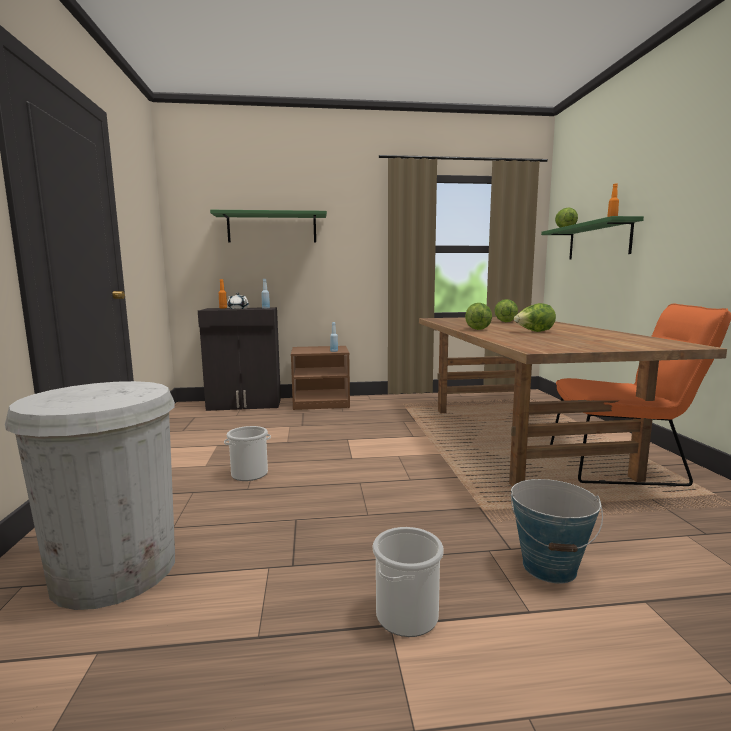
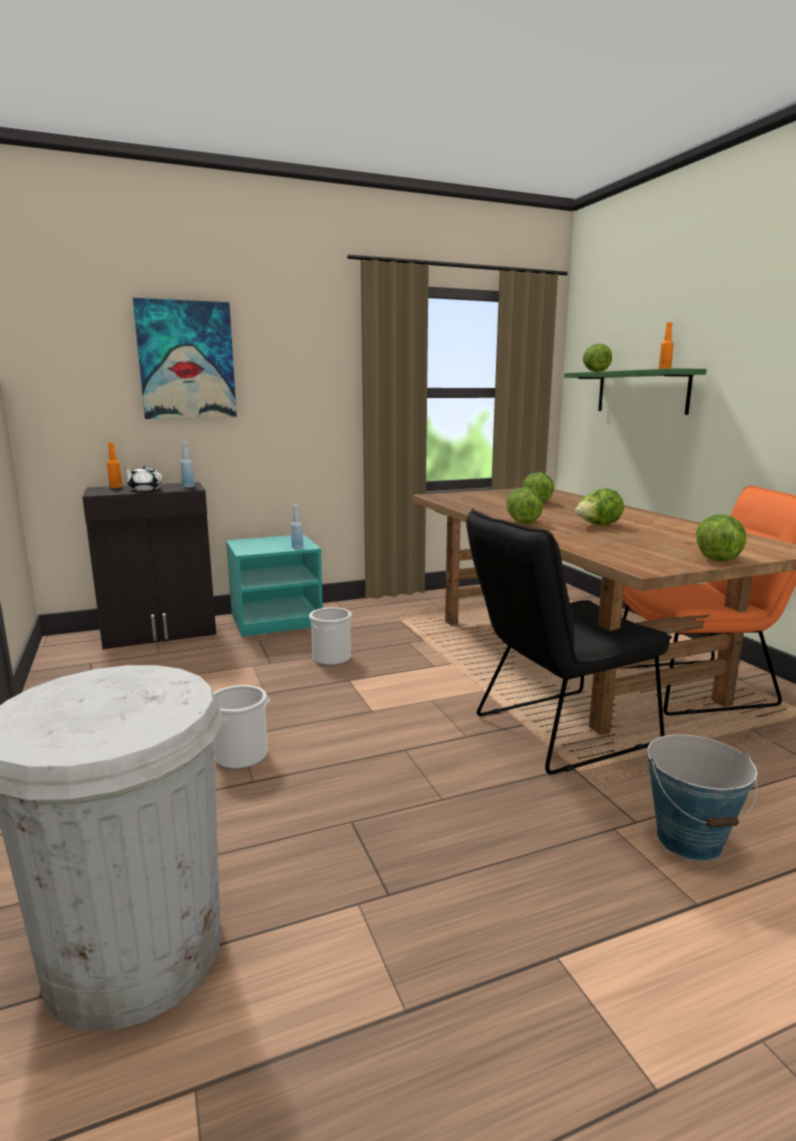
camera: 15 degrees left, 5 degrees up
(272, 228) = (186, 360): green shelf -> picture
(321, 403) = (277, 620): brown nightstand -> turquoise nightstand
(407, 614) = (568, 937): bucket -> bucket (331, 658)
(480, 484) = (555, 732): none -> black chair
(608, 347) = (717, 558): none -> lettuce

